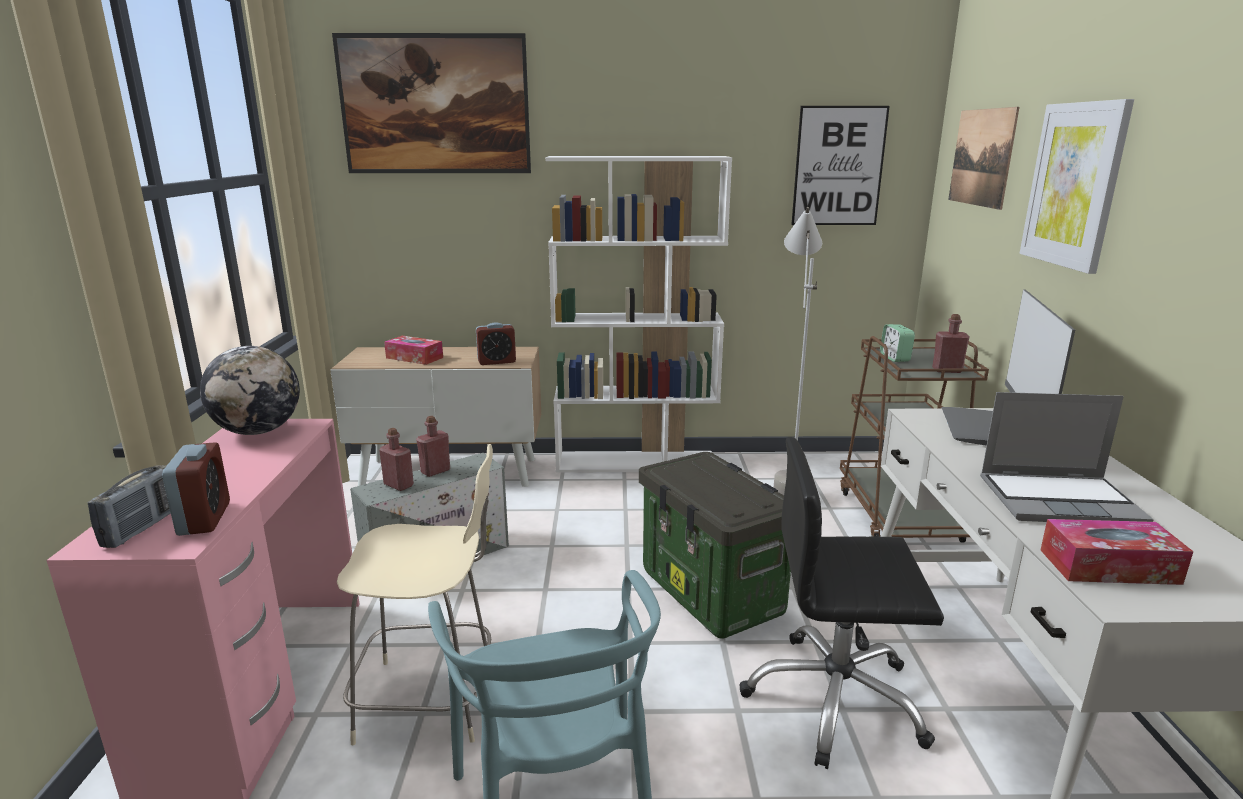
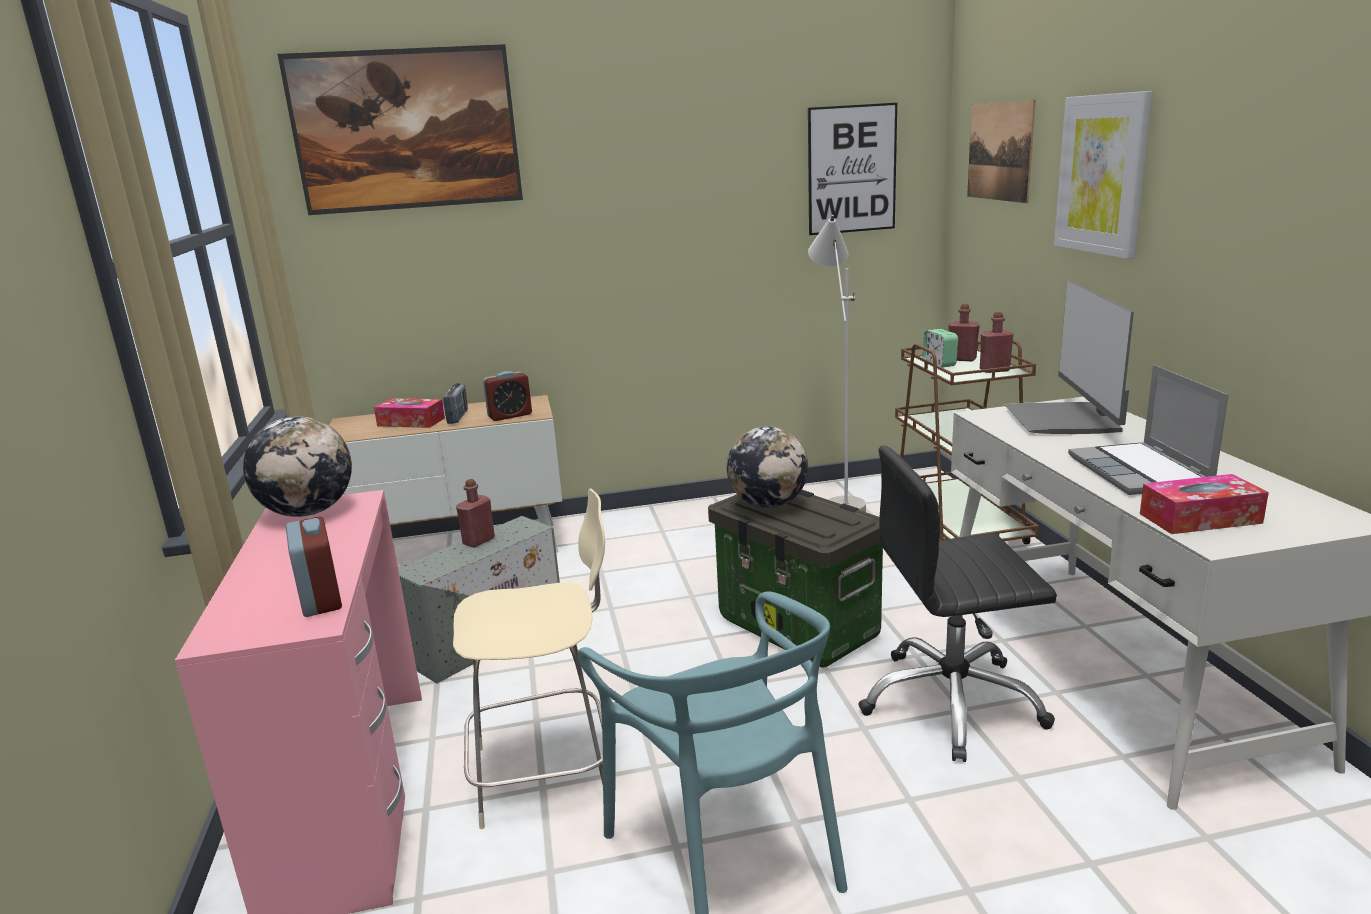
camera: 10 degrees left, 0 degrees up
(142, 527) = (257, 616): radio -> radio (458, 417)
(398, 485) = (445, 560): red bottle -> red bottle (962, 359)
(636, 462) = (668, 512): white bookcase -> none
(693, 474) = (768, 504): none -> globe
(1060, 500) = (1141, 472): laptop -> laptop turned 90 degrees clockwise

